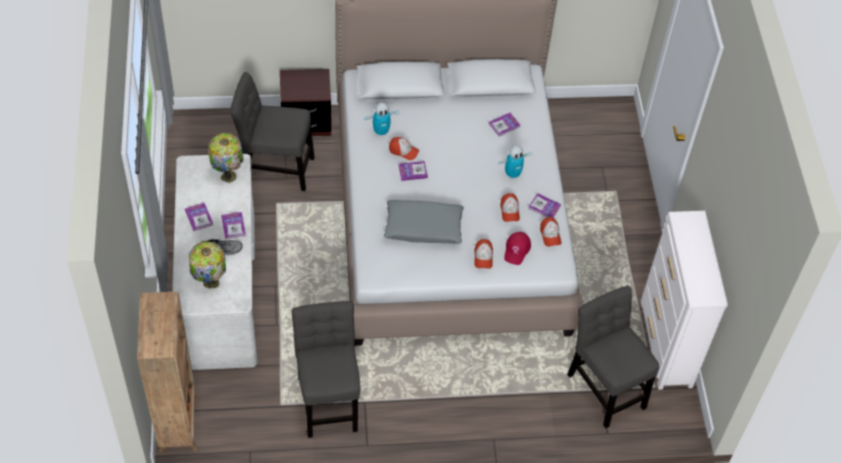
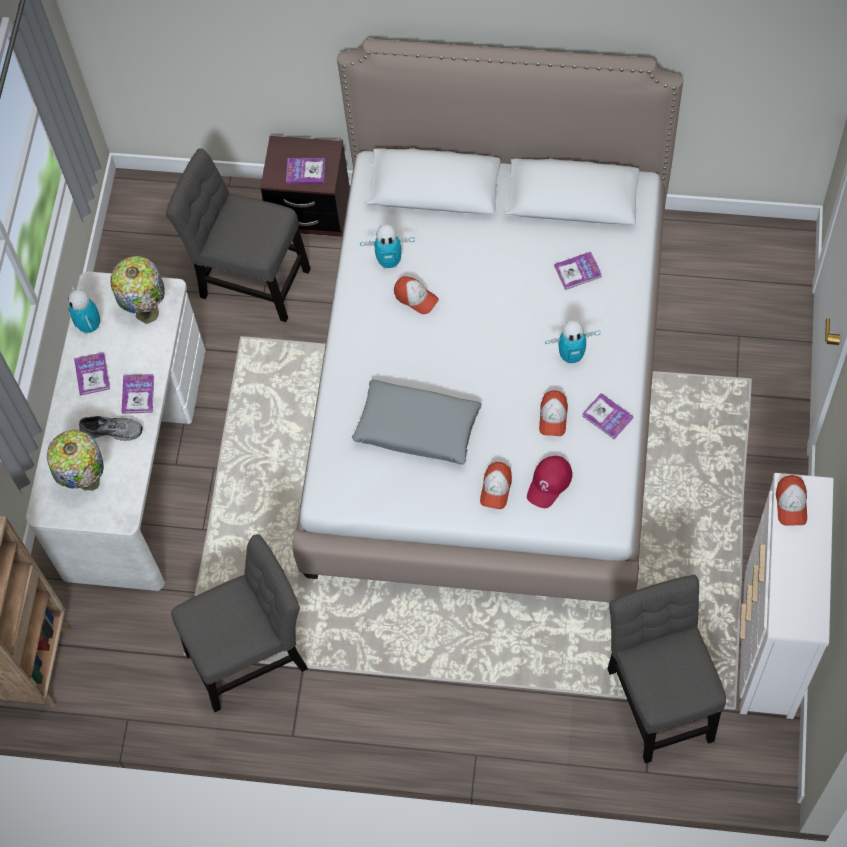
camera: 20 degrees right, 10 degrees up
(190, 188) = (89, 326): none -> toy robot
(328, 399) = (252, 655): grey chair -> grey chair turned 60 degrees clockwise
(413, 171) = (422, 333): book -> book (305, 172)
(550, 235) = (605, 465): cap -> cap (791, 504)

